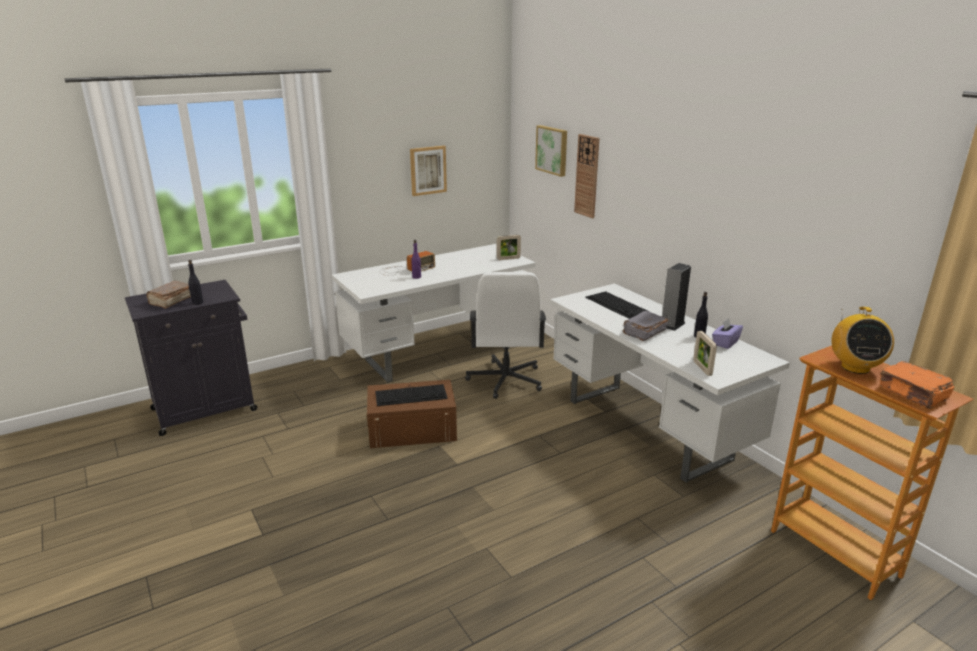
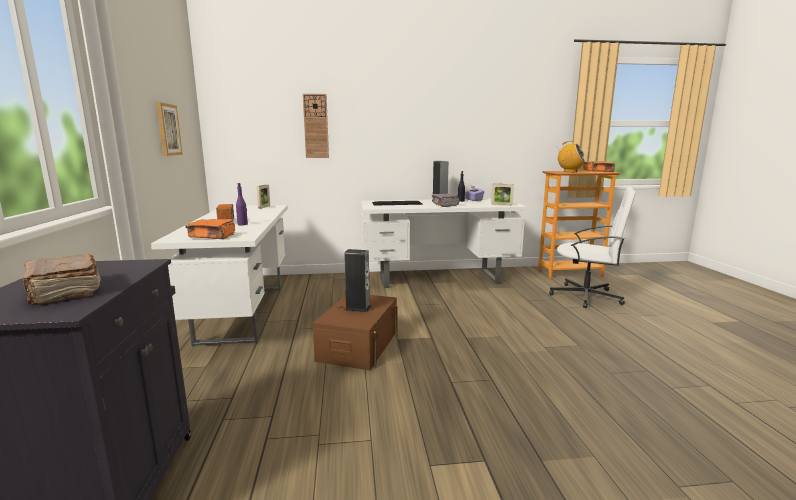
camera: 65 degrees left, 10 degrees down
(197, 303) = (124, 277): black bottle -> none
(363, 283) = (212, 236): none -> orange book
(411, 395) = (358, 308): keyboard -> speaker
(505, 380) = (328, 299): white office chair -> white office chair (587, 296)
(552, 150) = (268, 112): picture -> none

